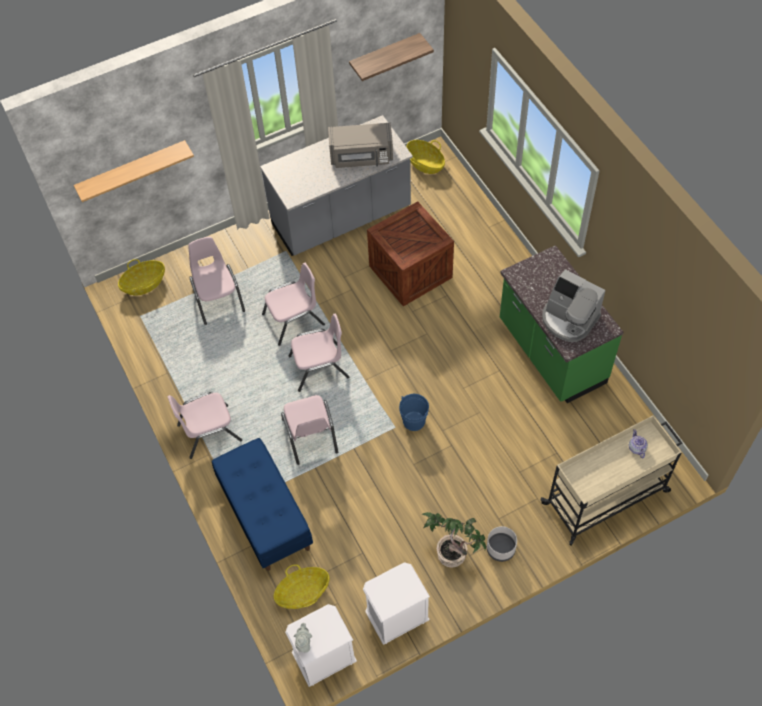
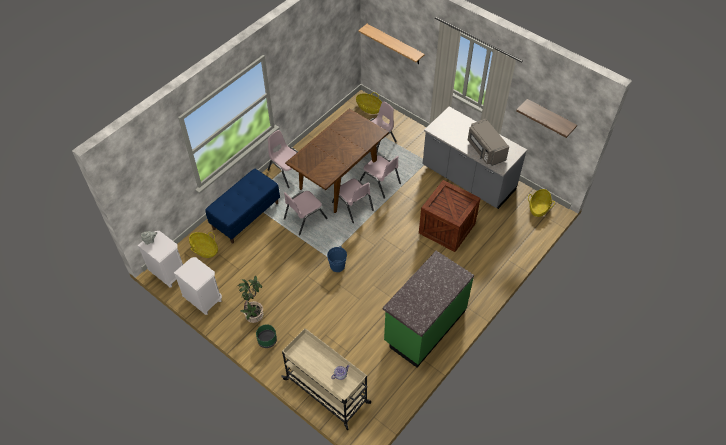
camera: 65 degrees right, 5 degrees down
(263, 369) = (339, 180): none -> brown dining table
(500, 549) = (267, 340): grey planter -> green planter
(569, 319) = (415, 299): coffee machine -> none

